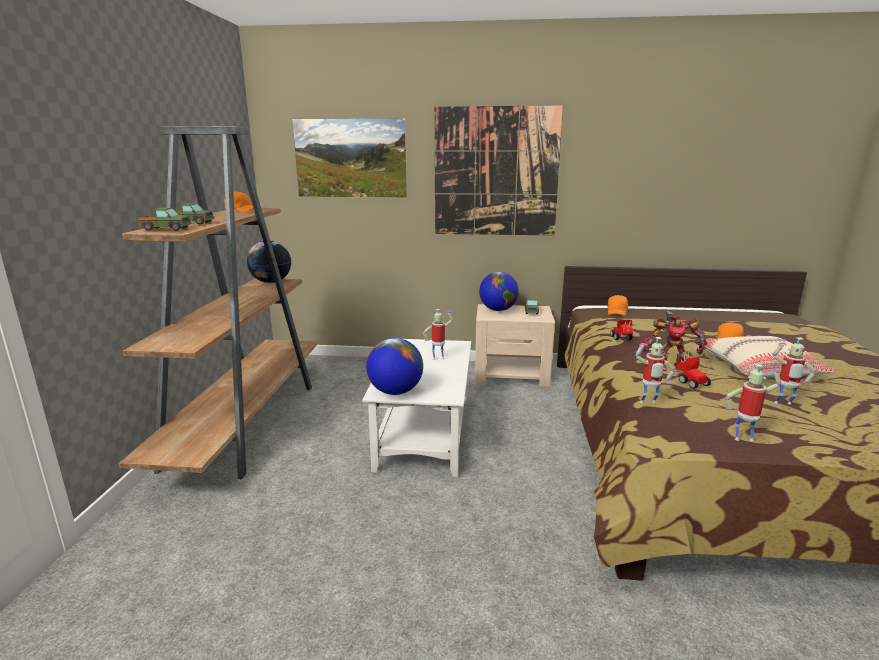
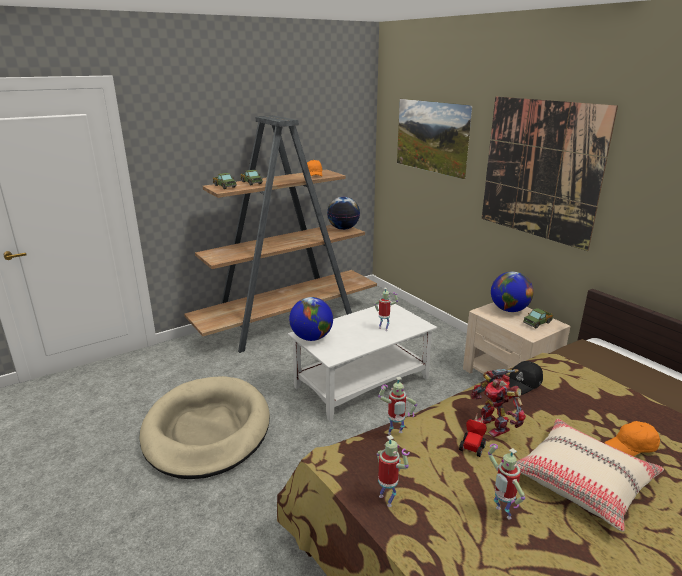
camera: 50 degrees right, 5 degrees up
(357, 571) = (207, 430): none -> beige dog bed
(617, 312) = (609, 360): orange cap -> none
(622, 339) = (524, 383): toy car -> black cap
(648, 403) = (395, 434): toy robot -> toy robot turned 60 degrees counterclockwise

